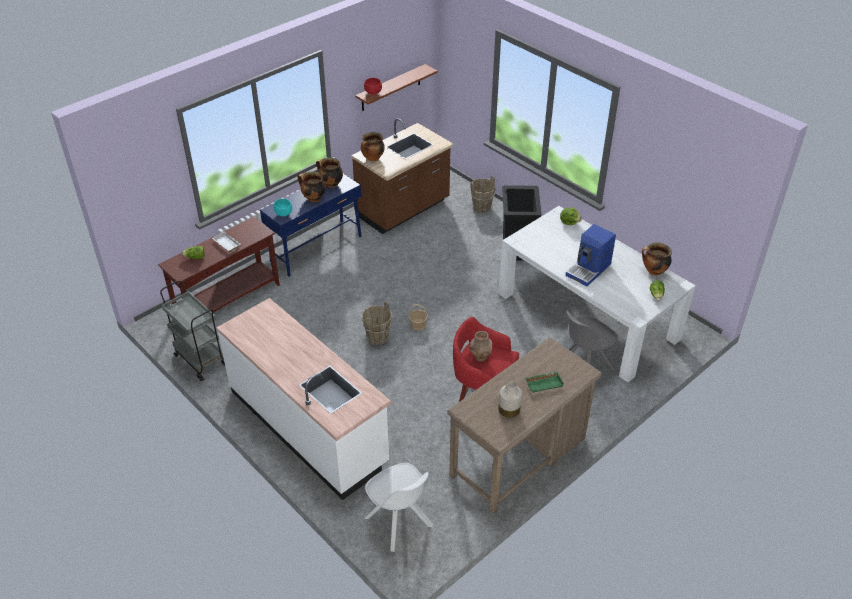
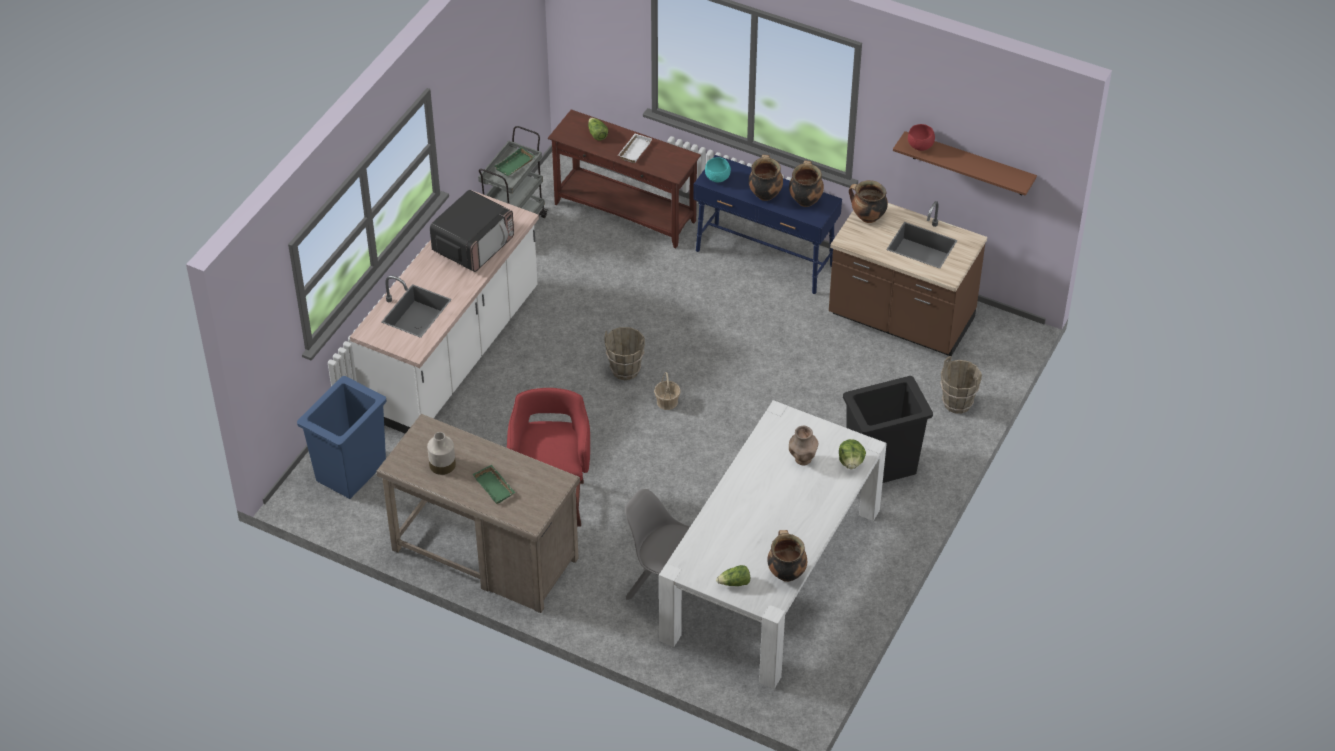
camera: 70 degrees right, 5 degrees up
(188, 310) = (515, 165): none -> green tray
(278, 339) = (473, 245): none -> microwave
(399, 522) = (350, 471): white chair -> blue trash can
(480, 357) = (549, 437): brown vase -> brown vase (802, 459)
(589, 270) = (754, 502): coffee machine -> none

